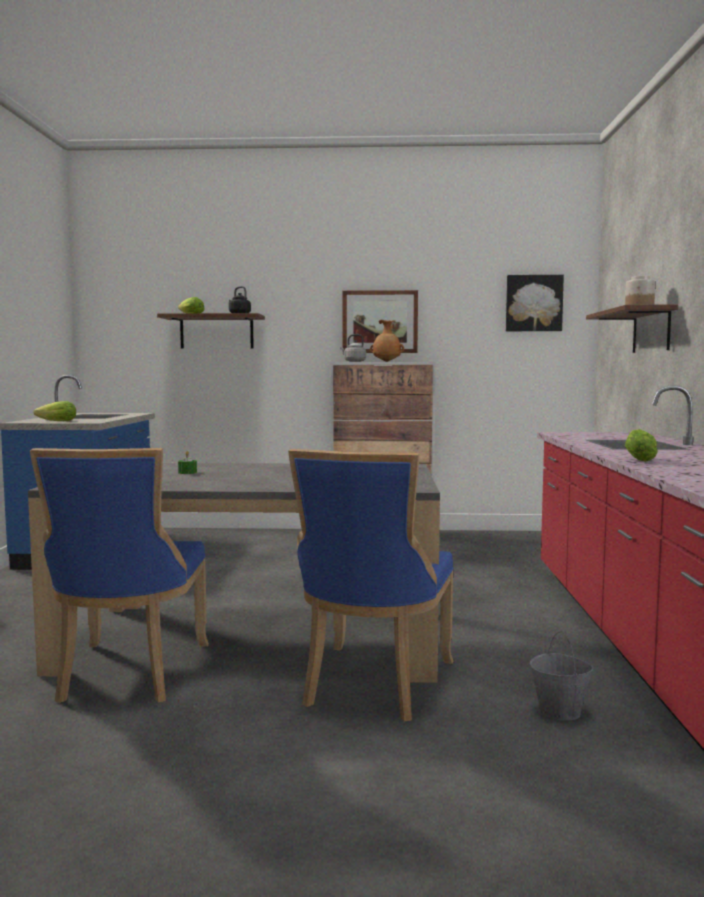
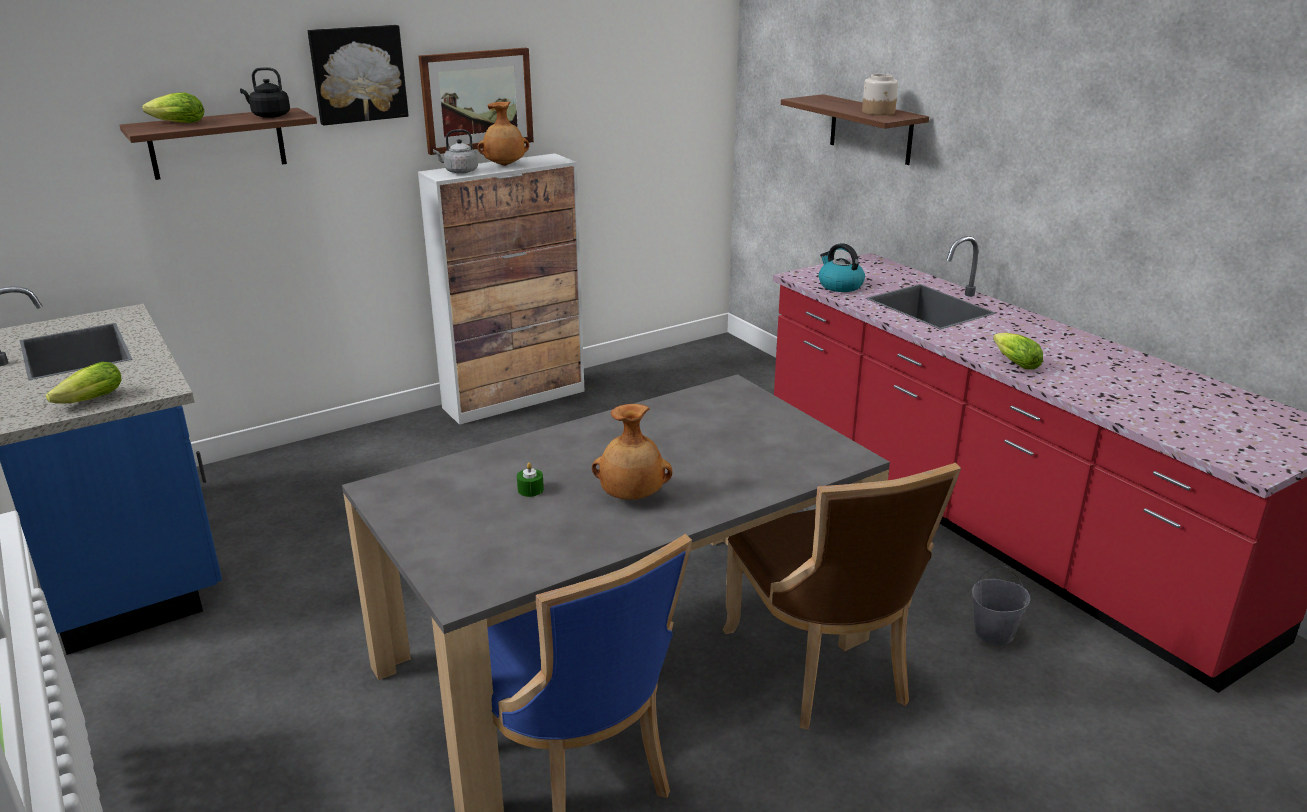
camera: 35 degrees left, 20 degrees up
(232, 480) = (631, 496): none -> brown vase
(373, 684) = (822, 669): blue chair -> brown chair
(533, 303) = (669, 55): picture -> picture (358, 74)
(577, 436) = (839, 286): none -> kettle

